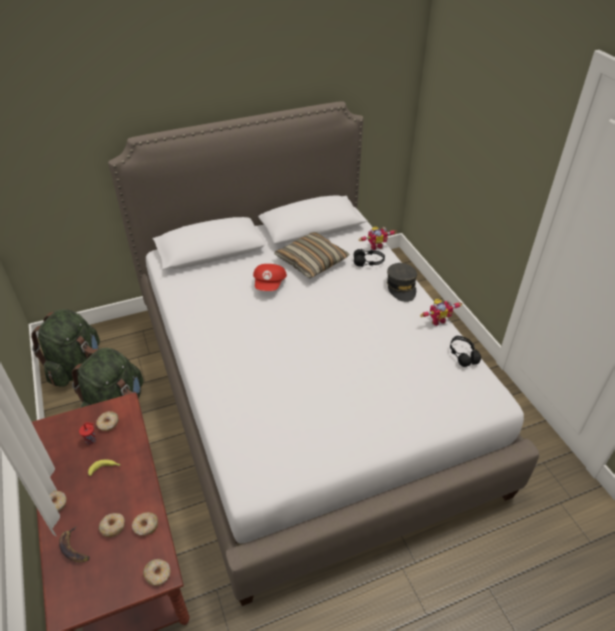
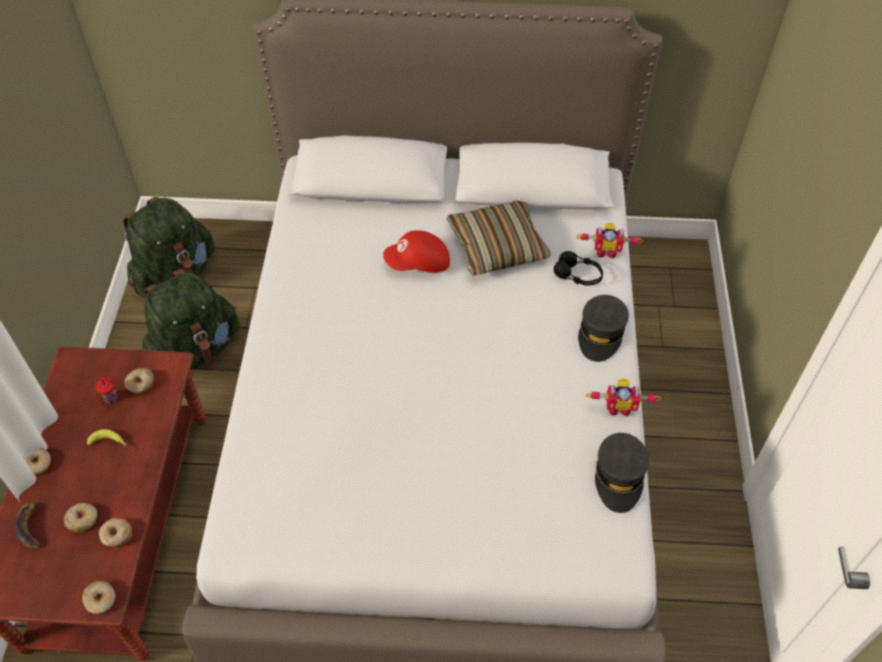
camera: 25 degrees right, 10 degrees up
(270, 284) = (418, 264): red cap -> red cap turned 45 degrees clockwise
(463, 355) = (619, 477): black headphones -> grey cap

